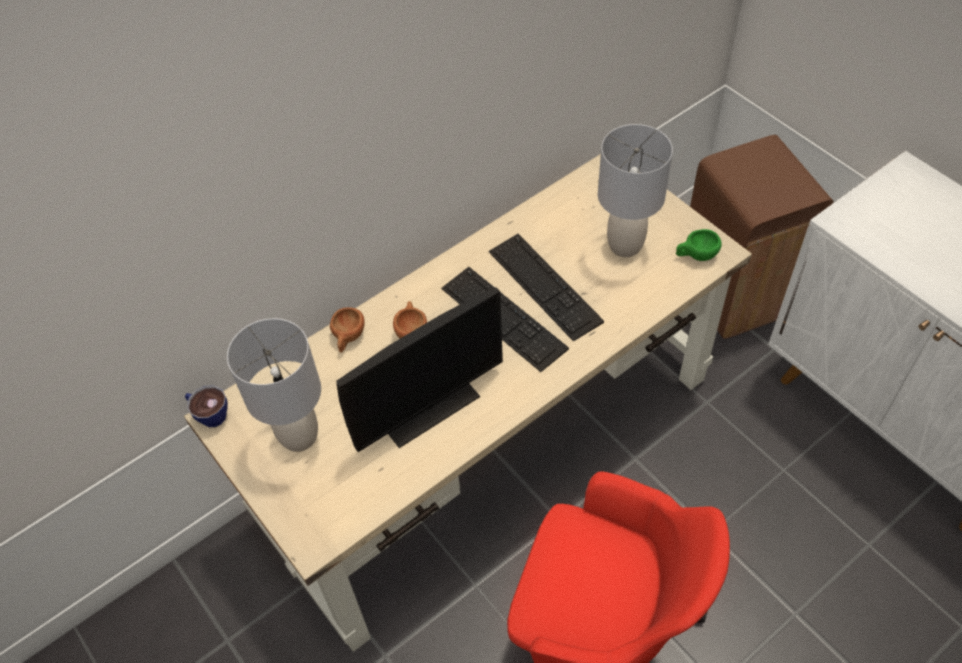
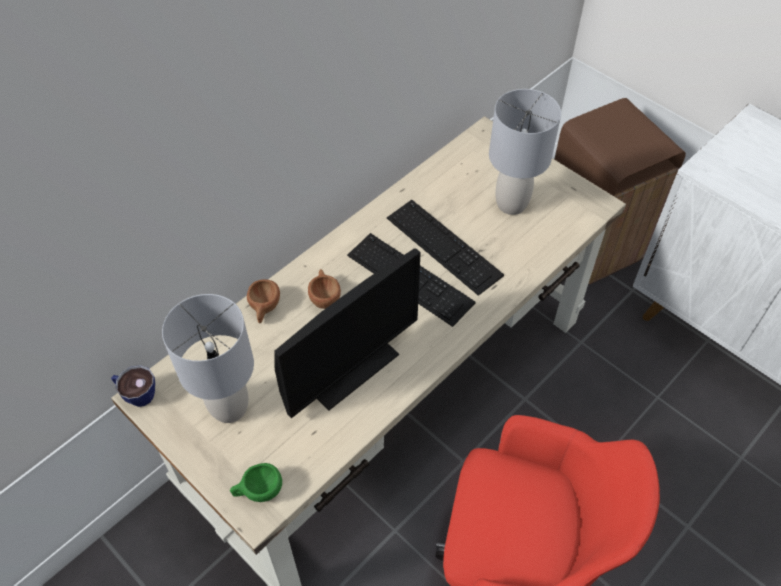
camera: 10 degrees left, 0 degrees up
(696, 255) = (577, 209): green cup -> green cup (258, 491)

